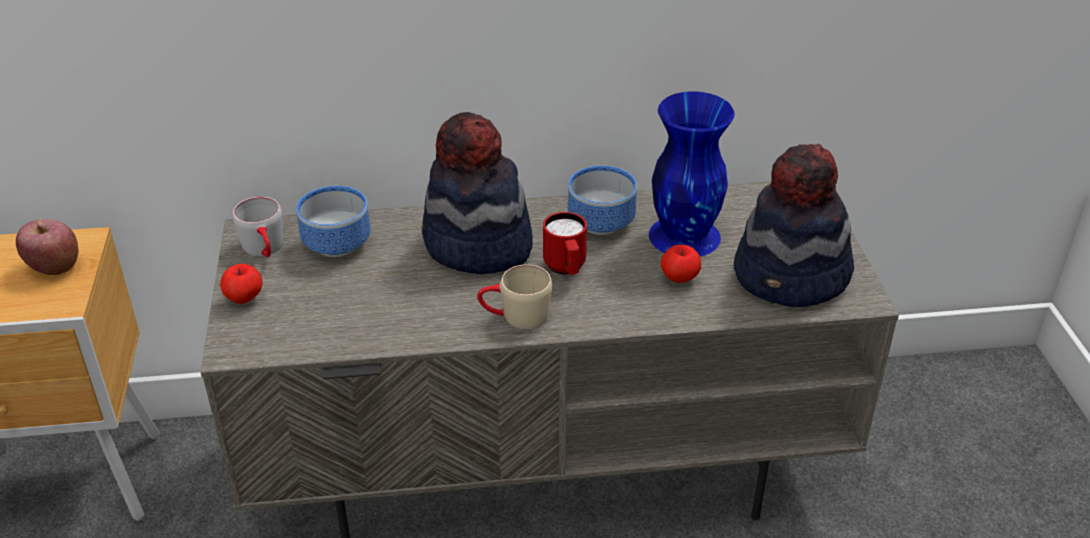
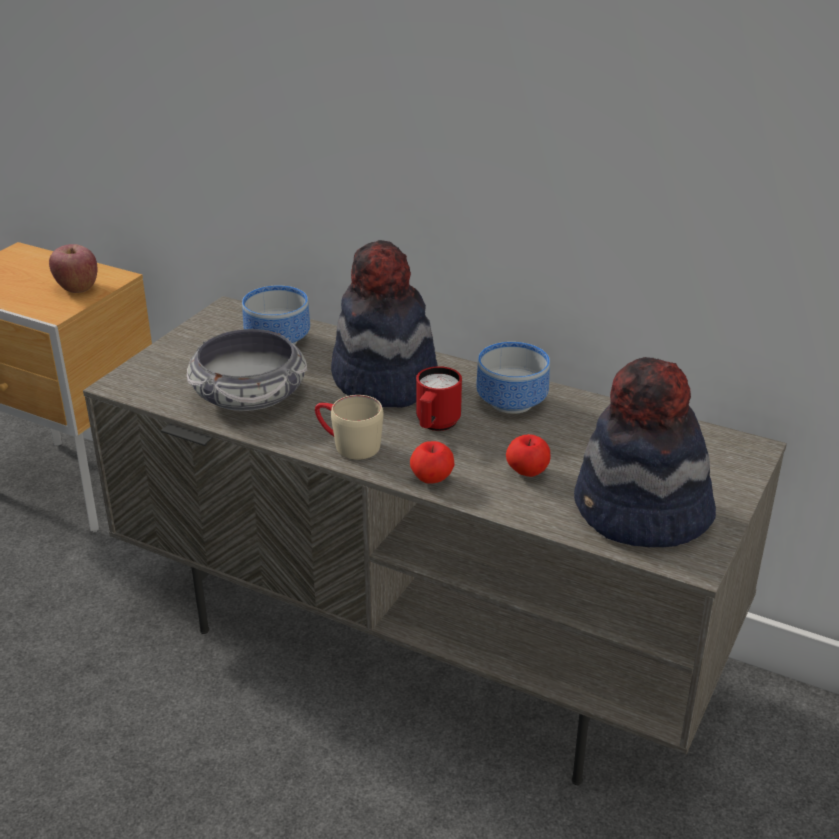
camera: 35 degrees right, 5 degrees down
(244, 299) = (168, 353): apple -> apple (431, 479)
(265, 250) = (223, 326): grey mug -> none
(373, 308) = (249, 395): none -> bowl
(684, 235) = (577, 439): blue vase -> none

